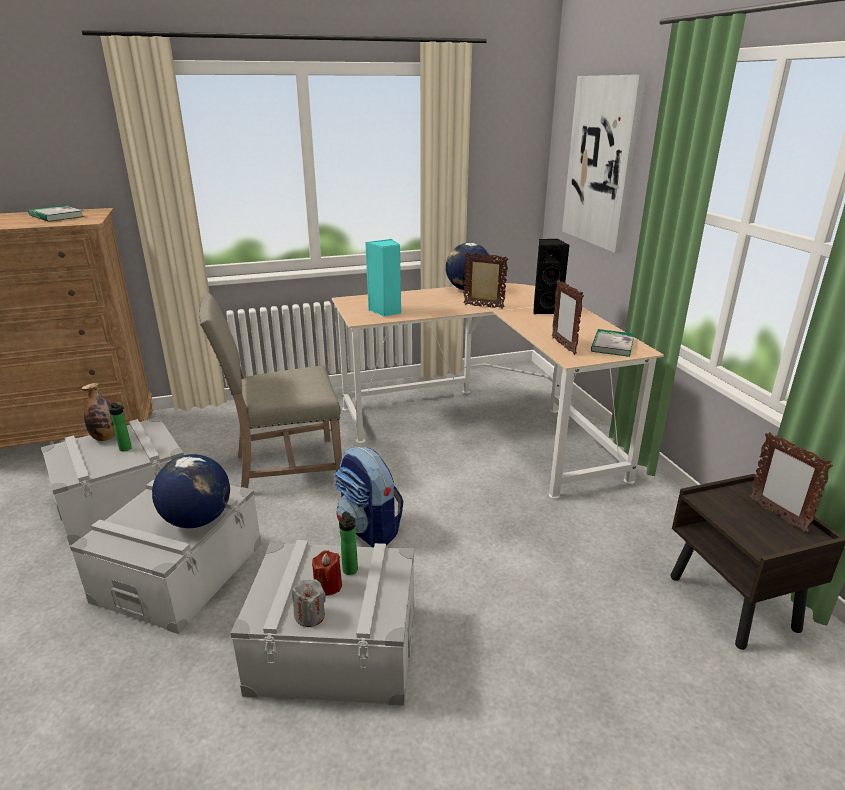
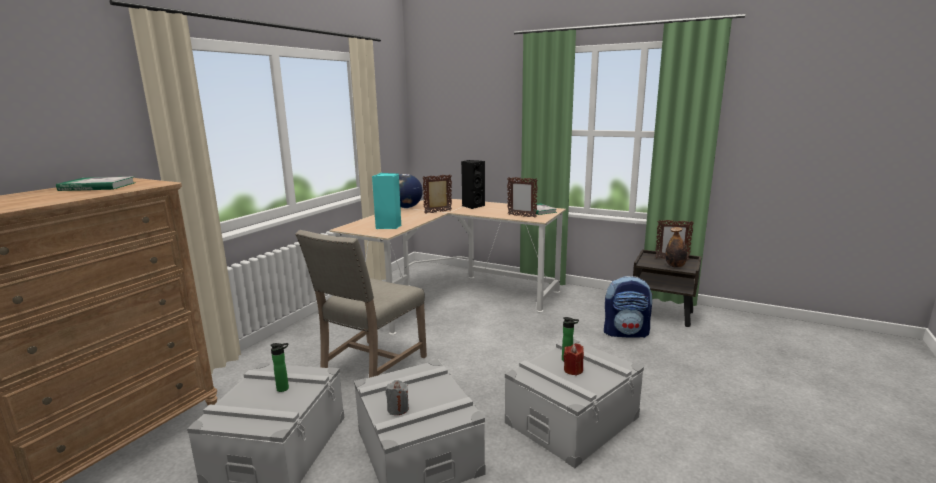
camera: 45 degrees left, 10 degrees down
(106, 437) = (244, 392): bottle -> bottle (675, 266)
(197, 520) = (440, 388): globe -> none
(310, 616) = (593, 383): grey candle -> grey candle (398, 409)
(369, 529) = (486, 367): backpack -> backpack (626, 333)
(602, 162) = (466, 114): picture -> none

